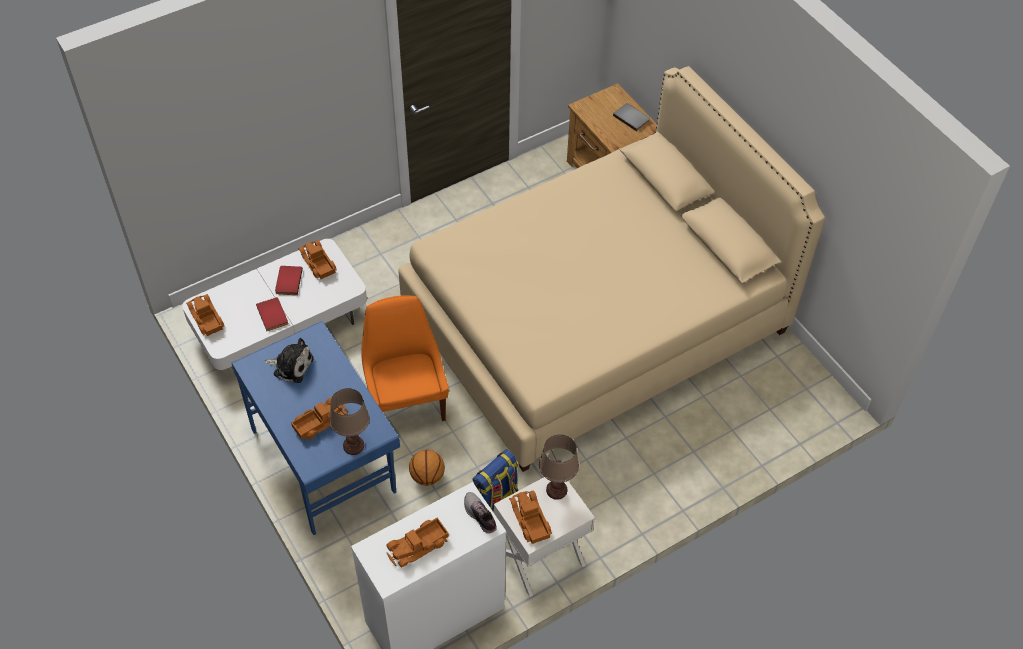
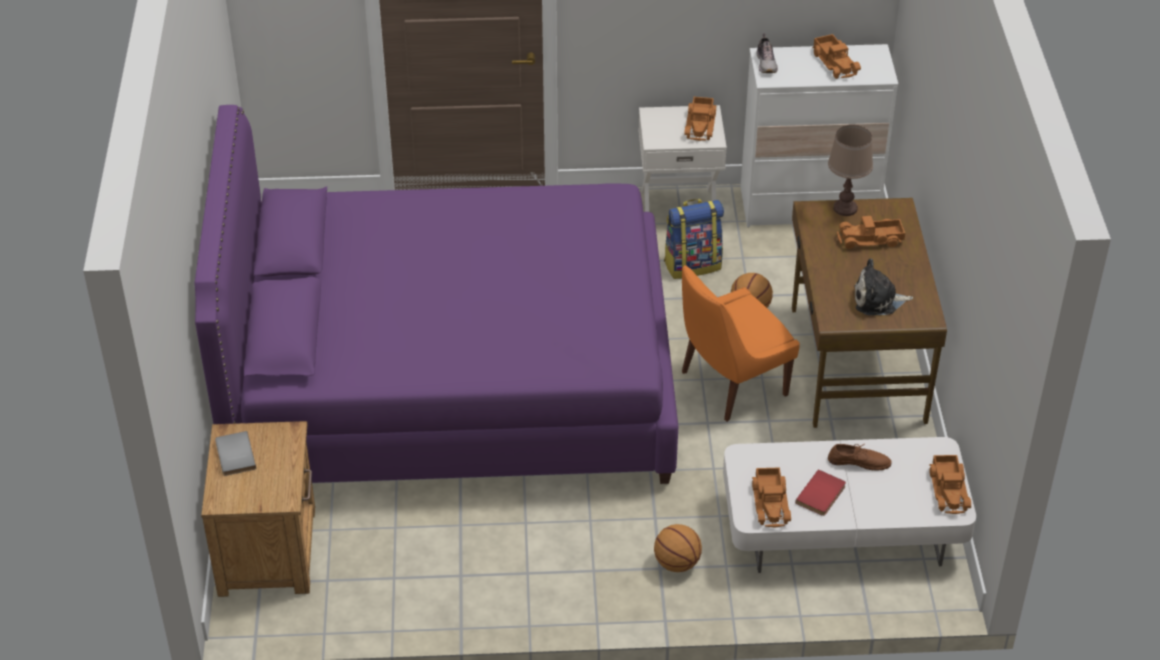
camera: 150 degrees left, 10 degrees down
(273, 314) = (859, 461): red book -> brown shoe
(291, 365) = (878, 300): plush toy -> plush toy turned 45 degrees counterclockwise
(324, 459) = (855, 365): blue desk -> brown desk
(372, 260) = (676, 563): none -> basketball
(406, 401) = (730, 385): orange chair -> orange chair turned 45 degrees clockwise
(418, 546) = (836, 63): toy truck -> toy truck turned 75 degrees clockwise
(556, 490) = (659, 135): brown table lamp -> none
(594, 320) = (451, 381): beige bed -> purple bed

